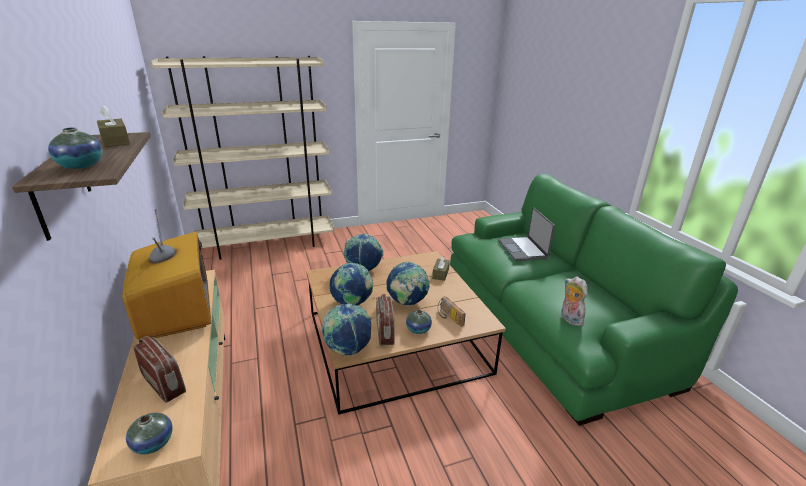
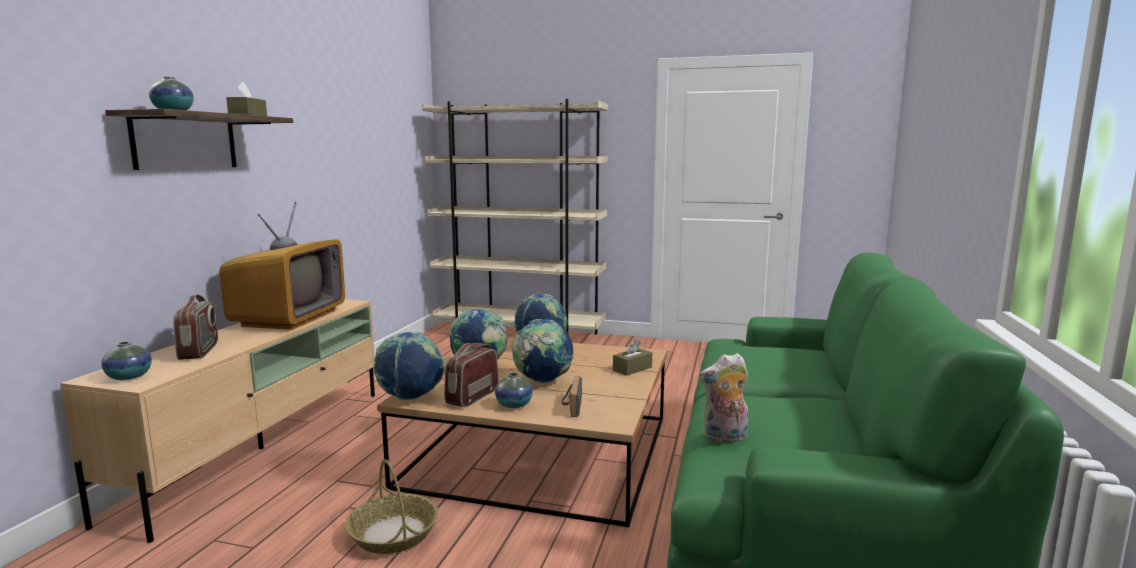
camera: 35 degrees right, 15 degrees down
(384, 444) = (393, 533): none -> basket
(523, 249) = (783, 361): laptop -> none
(569, 319) = (724, 438): plush toy -> plush toy turned 105 degrees counterclockwise

